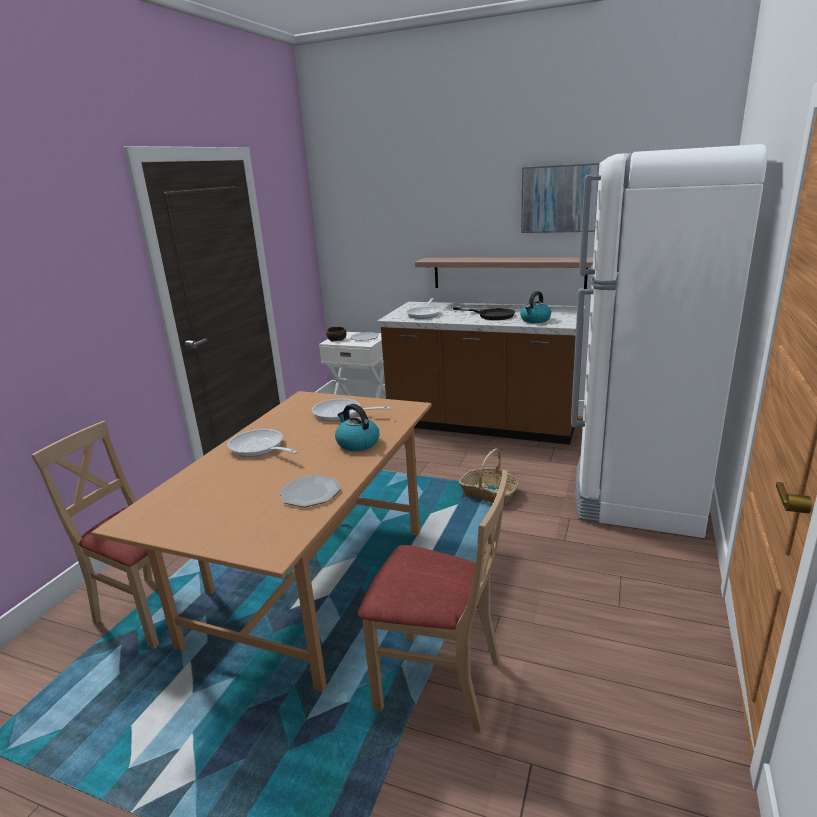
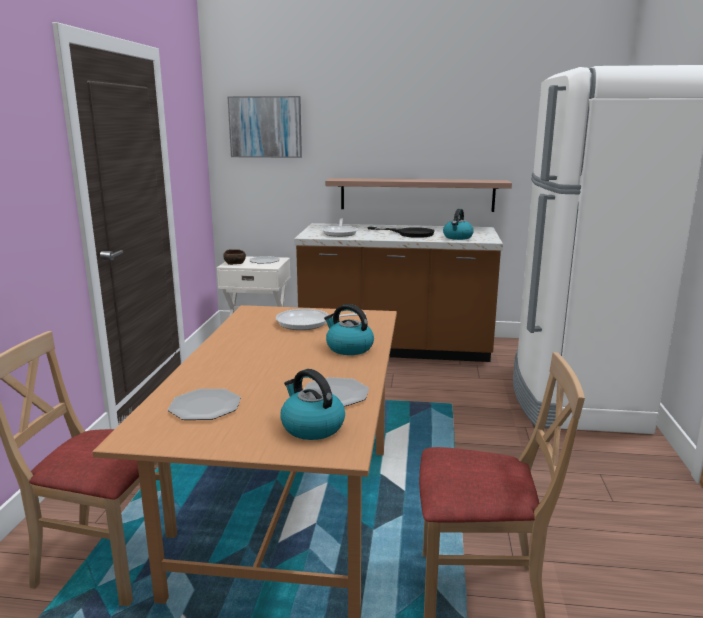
camera: 15 degrees left, 5 degrees down
(198, 497) = (205, 406): none -> plate
(259, 448) = (240, 357): frying pan -> none
(267, 525) = (311, 427): none -> kettle
(488, 493) = (435, 410): basket -> none
(561, 199) = (471, 123): picture -> picture (265, 127)

